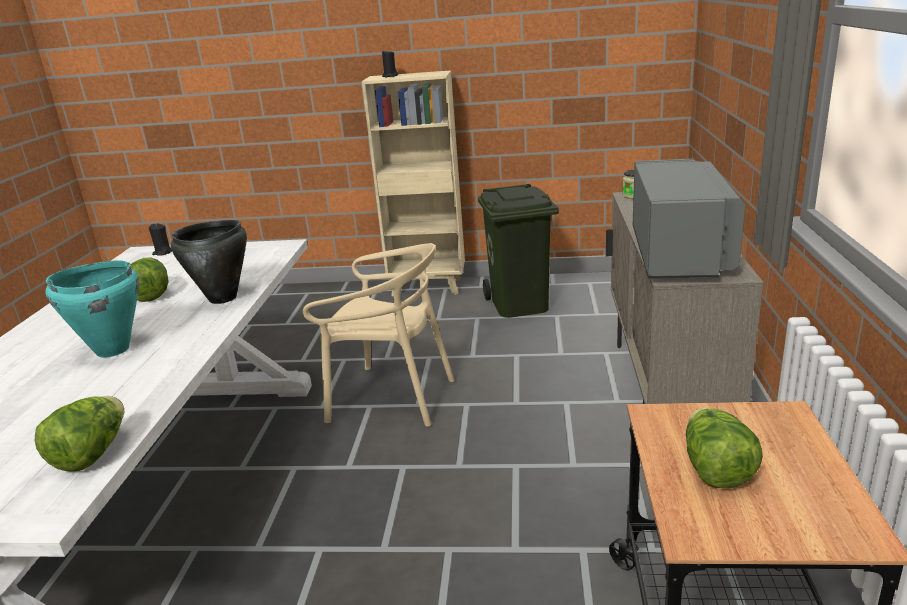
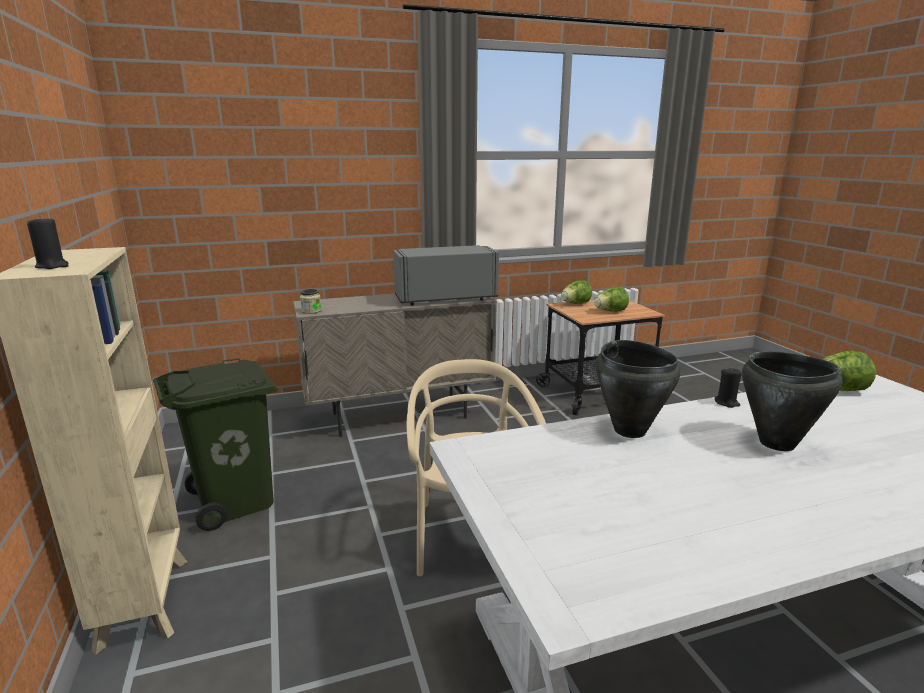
camera: 115 degrees left, 5 degrees down
(112, 350) = (777, 443): turquoise cooking pot -> black cooking pot
(151, 295) = (676, 483): lettuce -> lettuce (575, 304)
(162, 252) = (550, 565): black candle -> black candle (726, 403)

